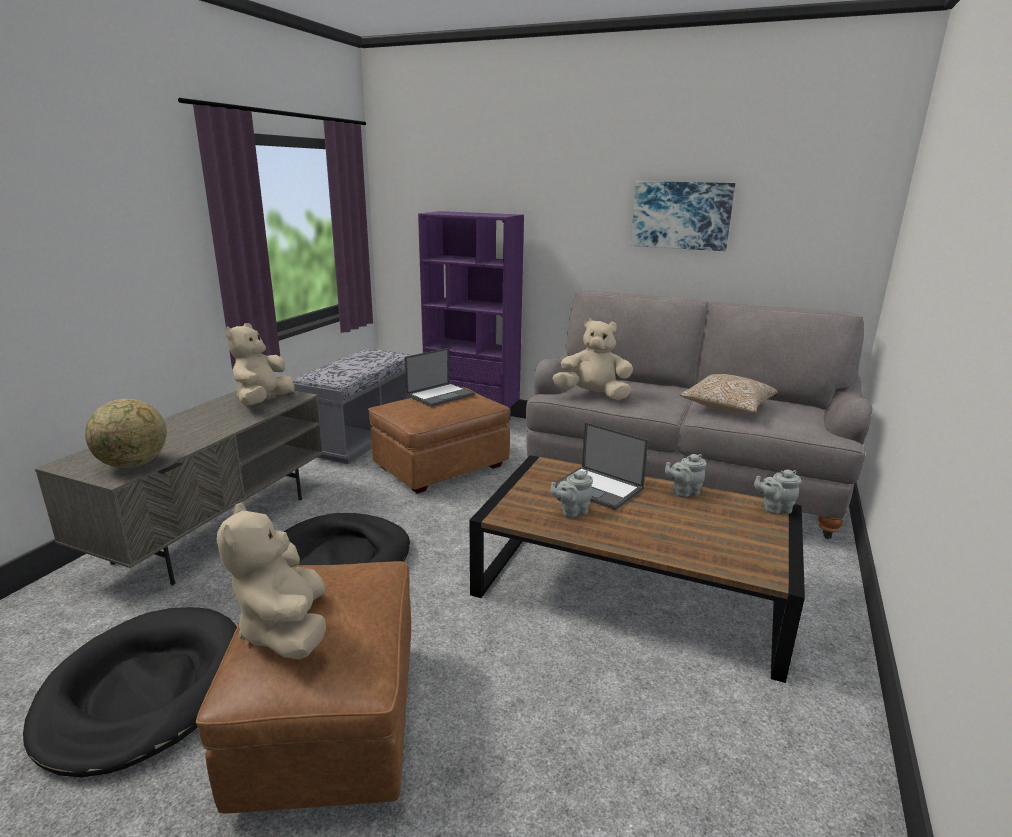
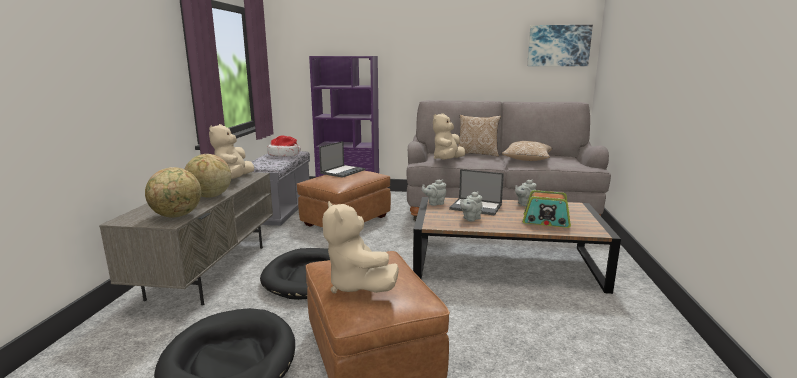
camera: 15 degrees left, 5 degrees down
(204, 433) = (210, 196): none -> globe
(372, 359) = (284, 155): none -> hat
(593, 395) = (447, 160): beige plush toy -> beige plush toy turned 60 degrees counterclockwise
(654, 386) = (477, 154): none -> pillow
(681, 215) = (477, 52): picture -> picture (558, 45)
(693, 536) = (546, 221): none -> radio
(774, 509) = (577, 205): grey teapot -> grey teapot (434, 203)

